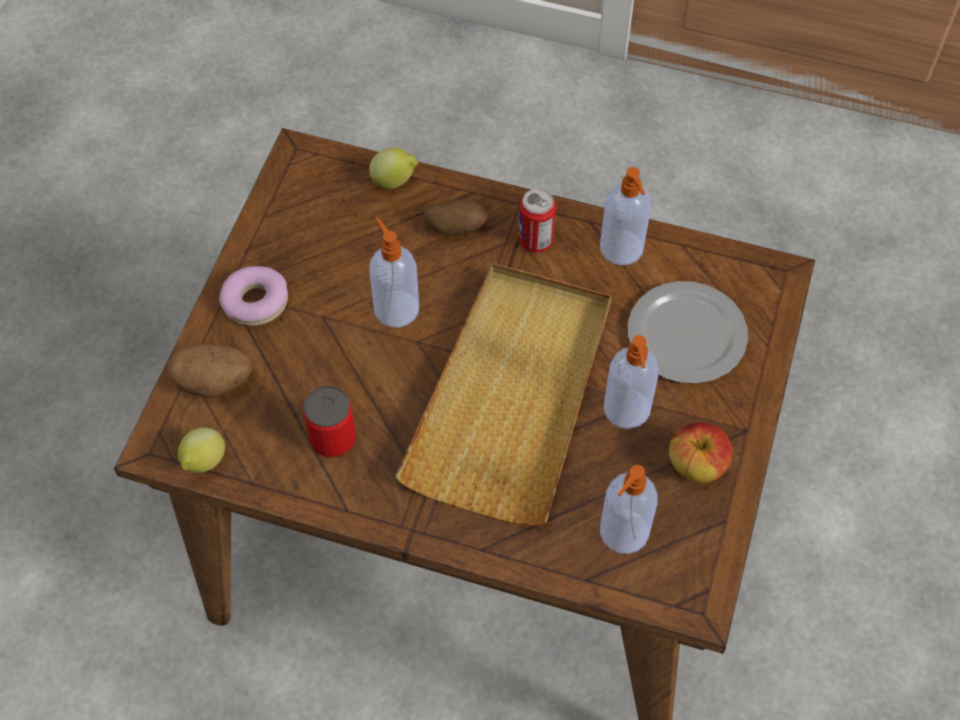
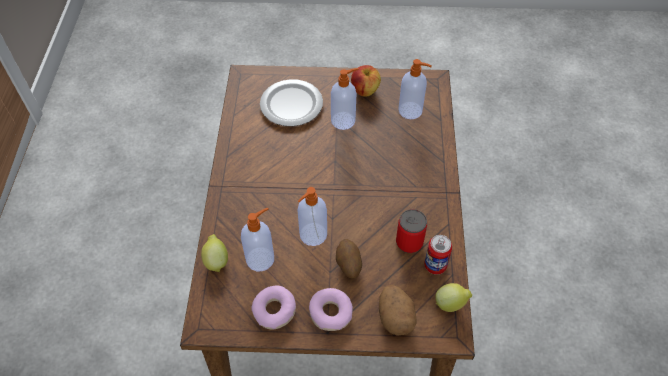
camera: 105 degrees left, 5 degrees down
(287, 235) = (274, 310): none -> donut
(456, 228) = (246, 218): potato -> potato (348, 265)
(512, 395) = (352, 167): beige tray -> none
(535, 240) = (246, 178): can -> can (435, 265)
(622, 249) = (243, 139): soap dispenser -> soap dispenser (261, 258)

